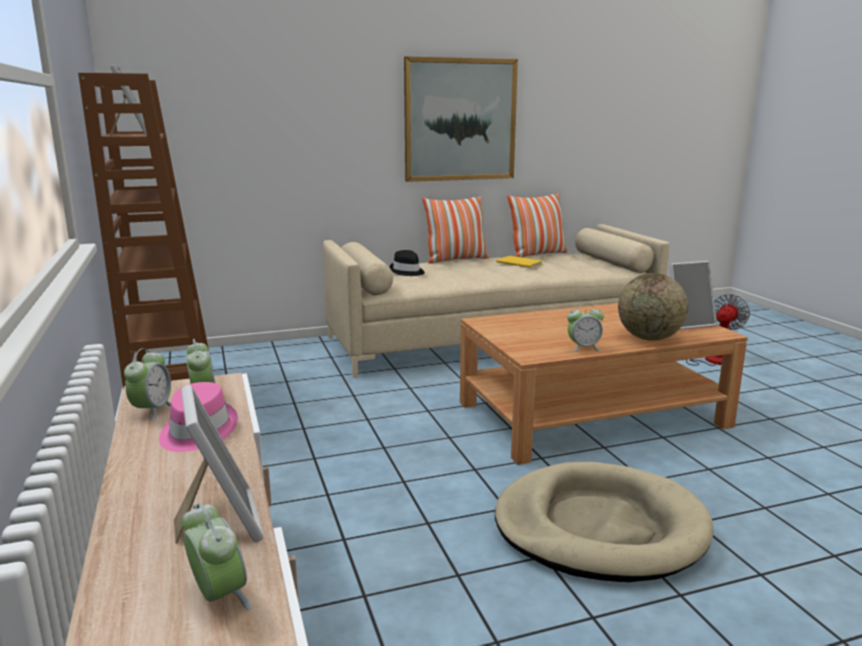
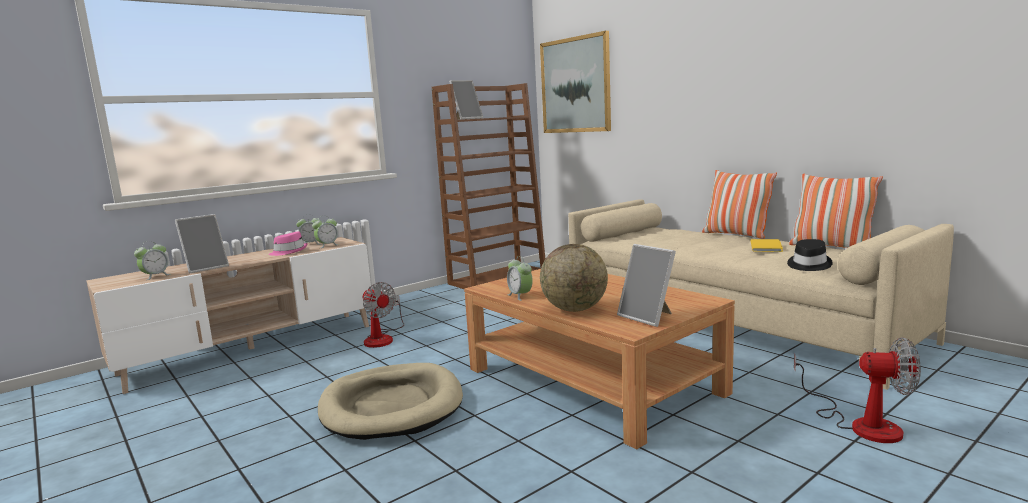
camera: 70 degrees right, 5 degrees down
(331, 511) = (382, 338): none -> fan
(407, 271) = (659, 233): black hat -> black hat (808, 265)
(460, 120) = (759, 93): picture -> picture (575, 85)

